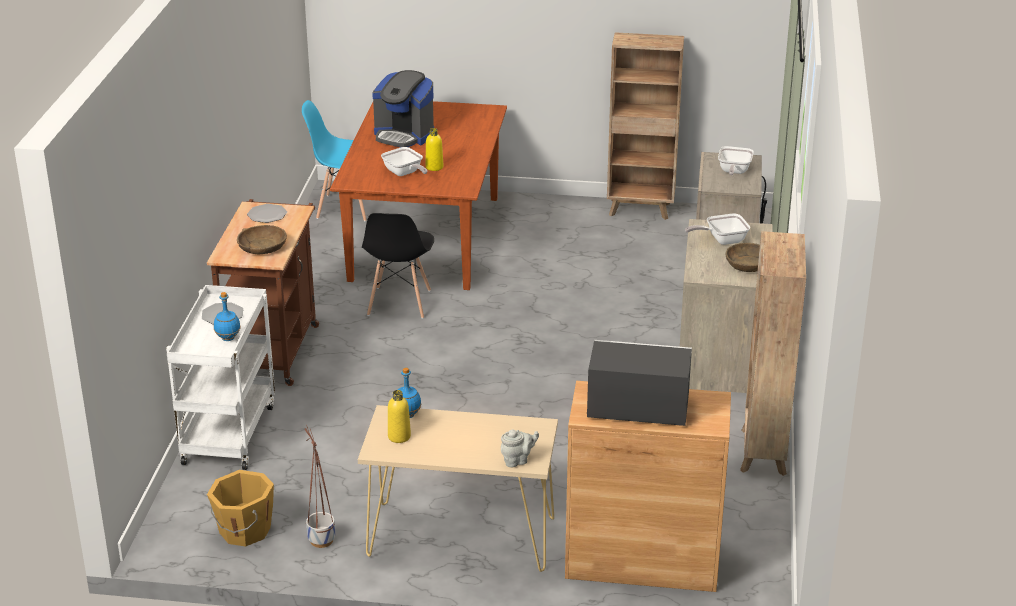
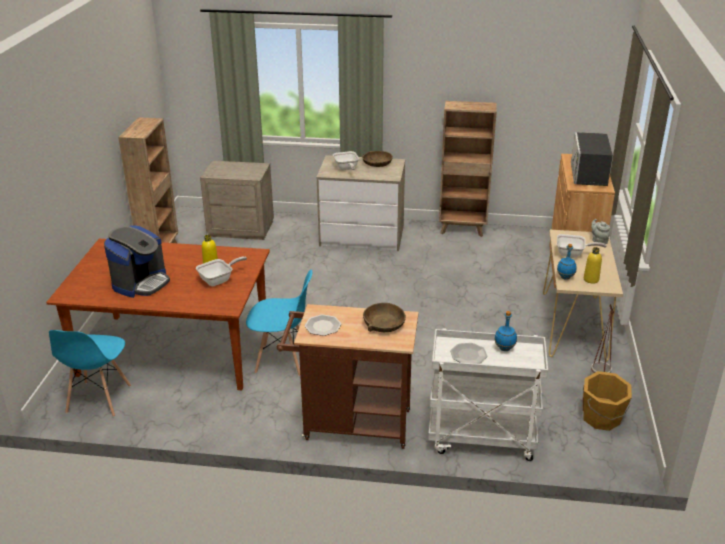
camera: 90 degrees left, 0 degrees up
(399, 303) = (282, 361): black chair -> blue chair
(733, 171) = (234, 169): frying pan -> frying pan (573, 254)

